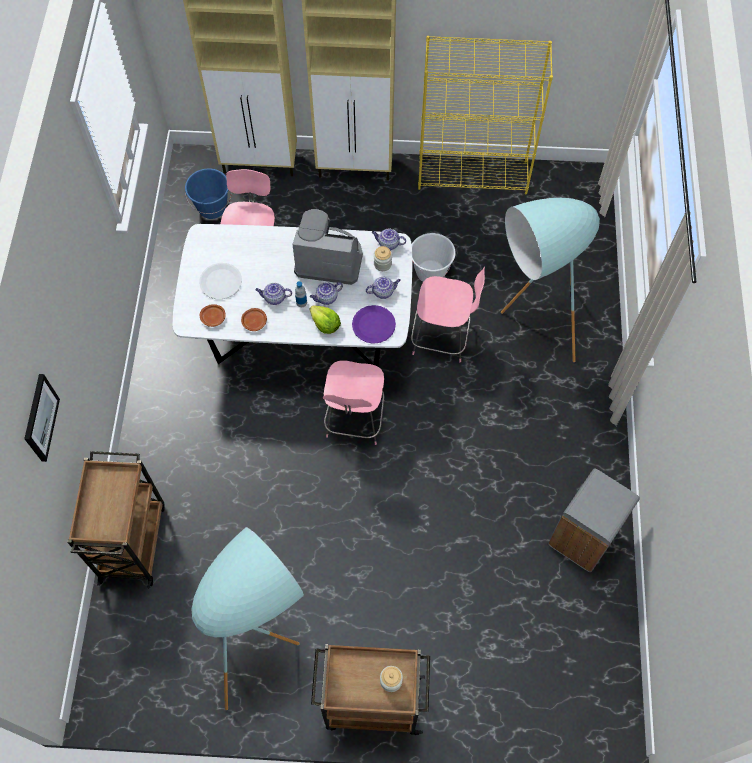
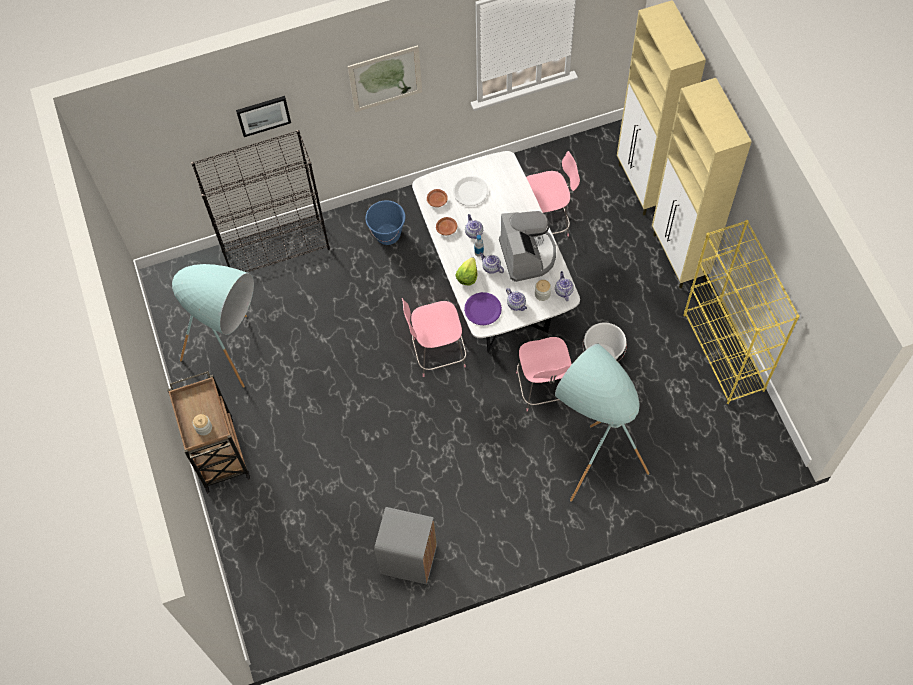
camera: 70 degrees right, 0 degrees up
(73, 265) = (385, 78): none -> picture
(133, 541) = (276, 248): brown cart -> black bookcase
(212, 208) = (580, 172): blue bucket -> blue bucket (388, 234)

